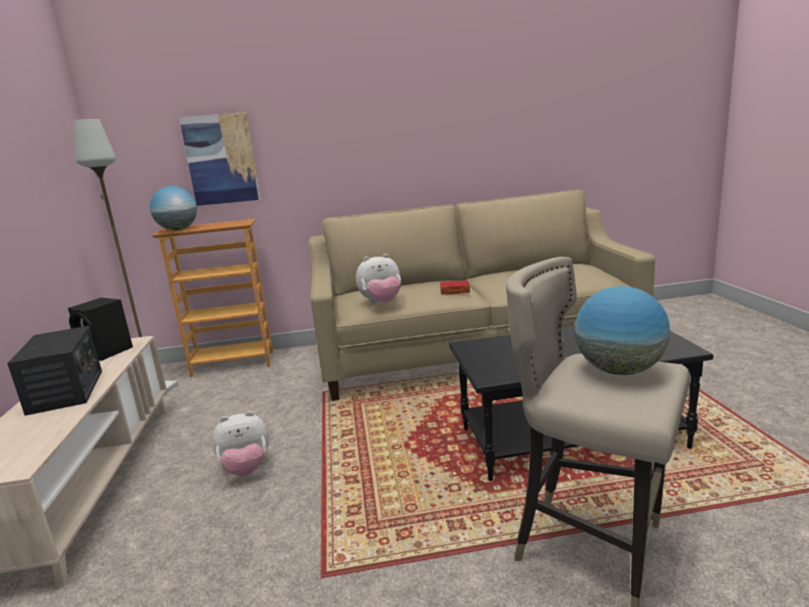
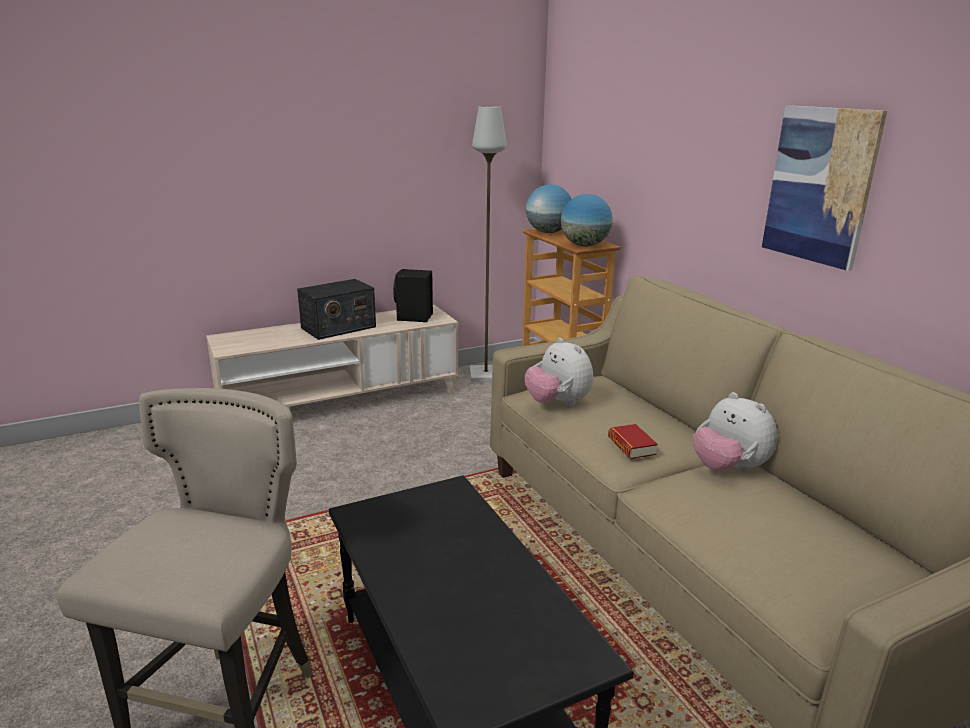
camera: 70 degrees right, 5 degrees up
(221, 159) = (616, 166): picture -> picture (820, 185)
(246, 469) = (363, 461): plush toy -> plush toy (728, 468)
(619, 370) = (199, 552): globe -> globe (584, 245)

